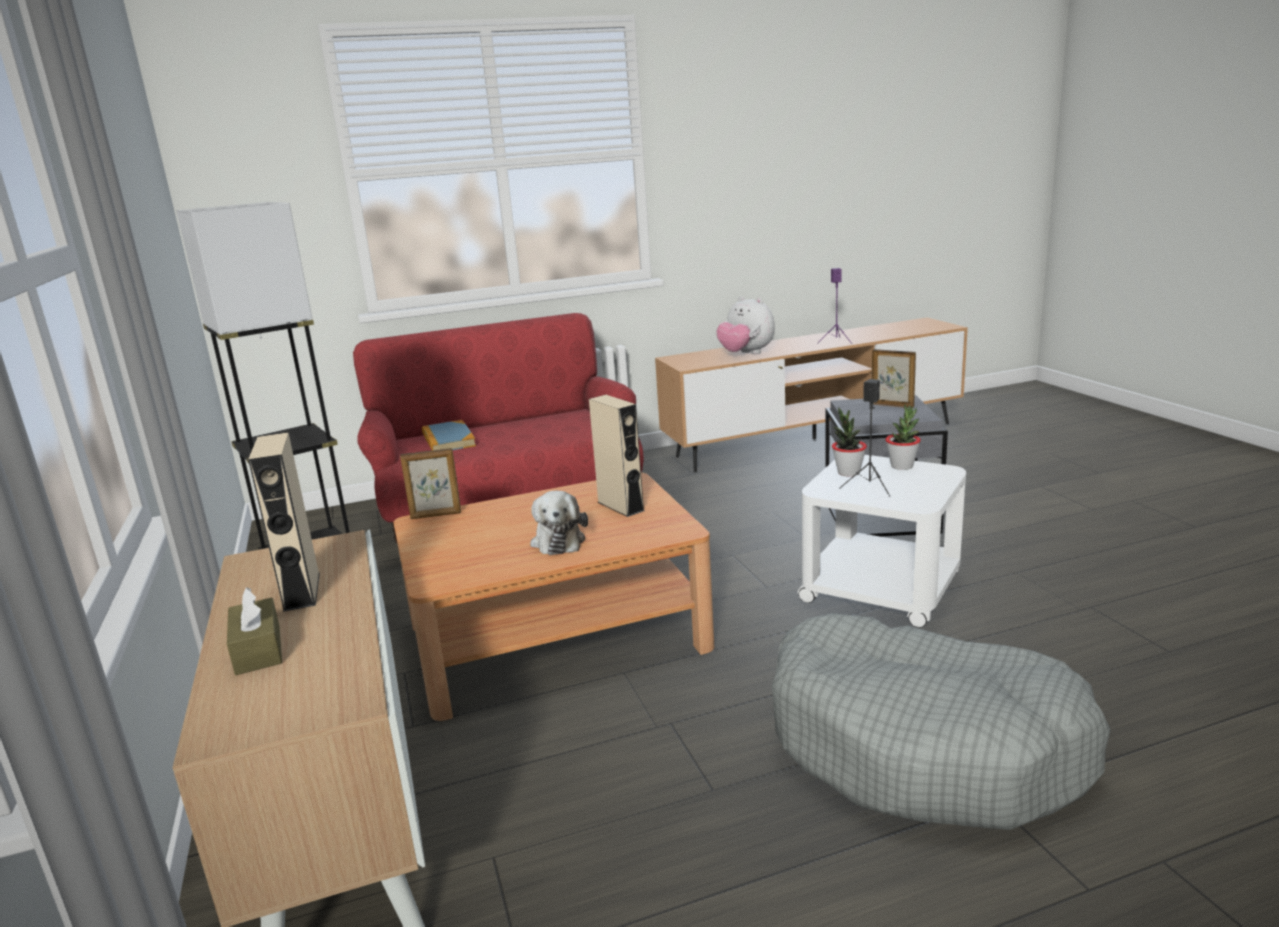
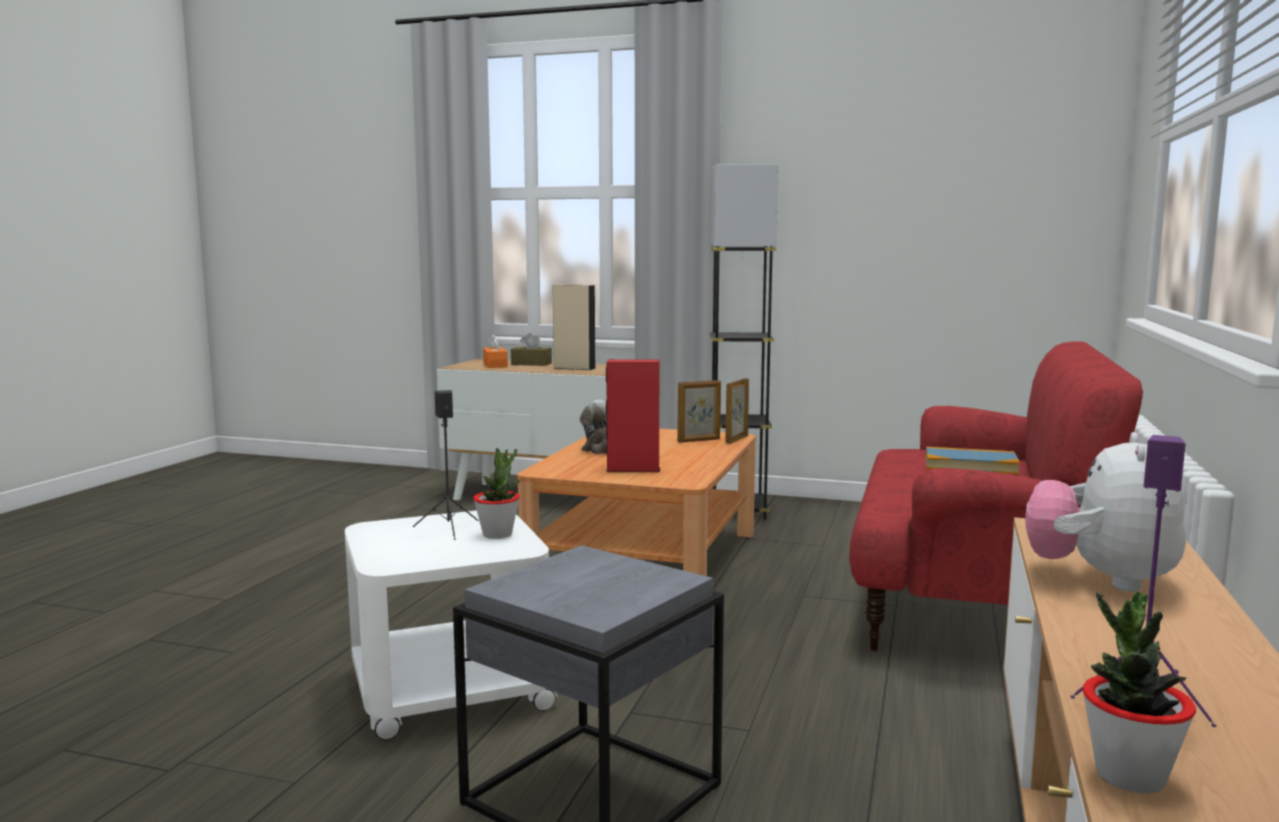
camera: 125 degrees right, 10 degrees down
(304, 672) = (495, 365): none -> orange tissue box
(620, 506) = (633, 469): beige speaker -> red speaker
(746, 354) = (1101, 580): plush toy -> plush toy turned 60 degrees counterclockwise
(892, 405) = (593, 594): picture frame -> picture frame (699, 440)
(902, 466) = (448, 556): potted plant -> potted plant (1129, 777)
(924, 745) = (291, 604): grey dog bed -> none

